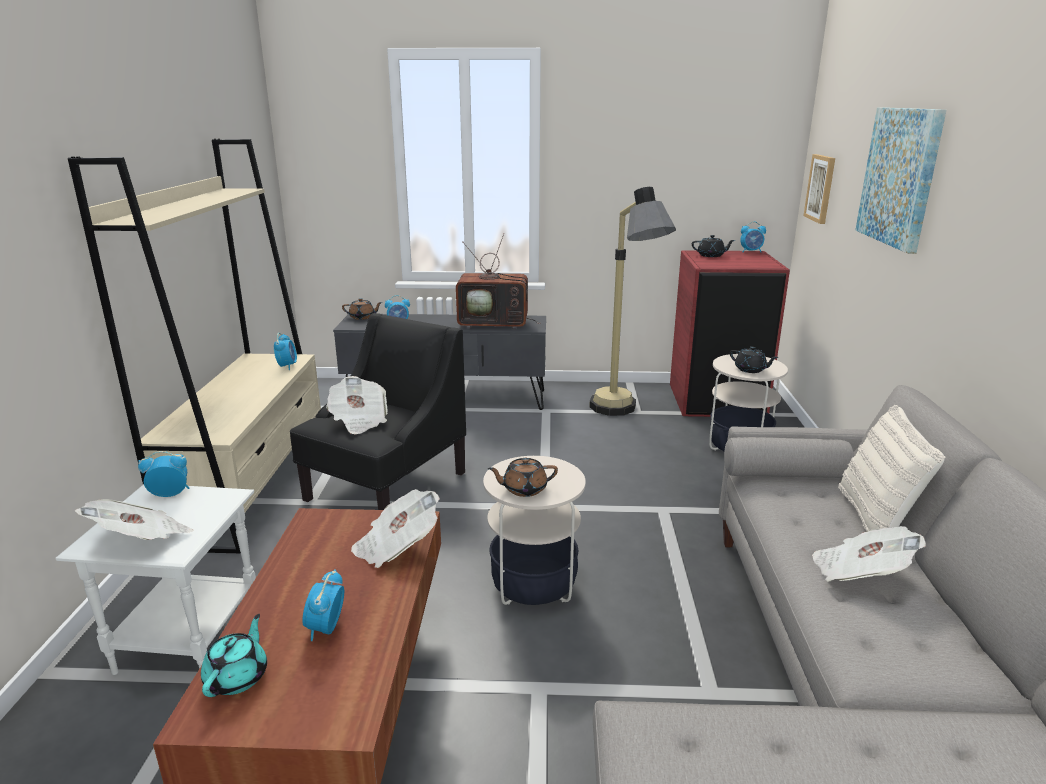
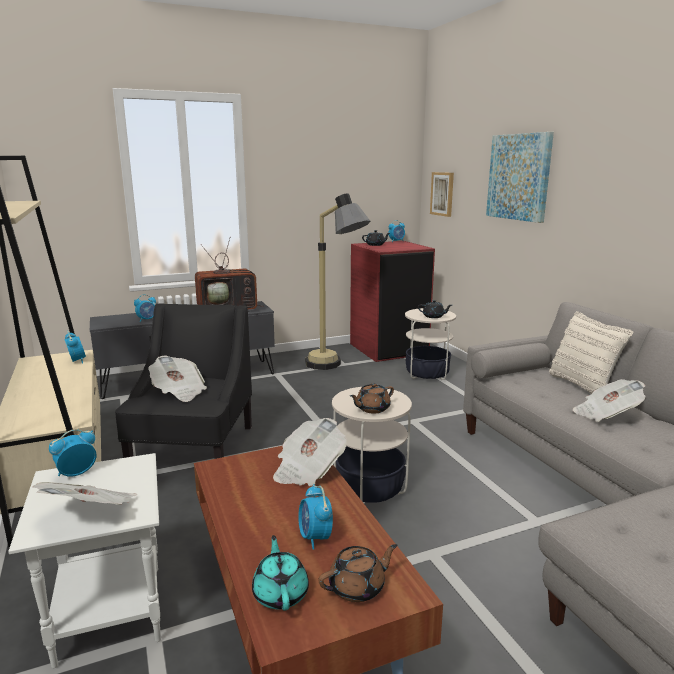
camera: 25 degrees left, 5 degrees down
(362, 317) = (107, 318): brown teapot -> brown teapot (358, 587)

